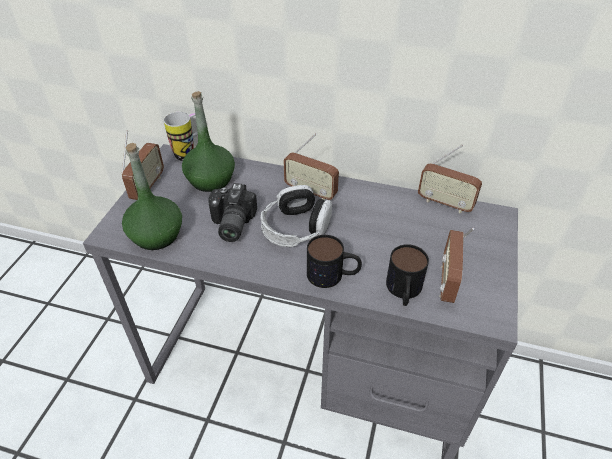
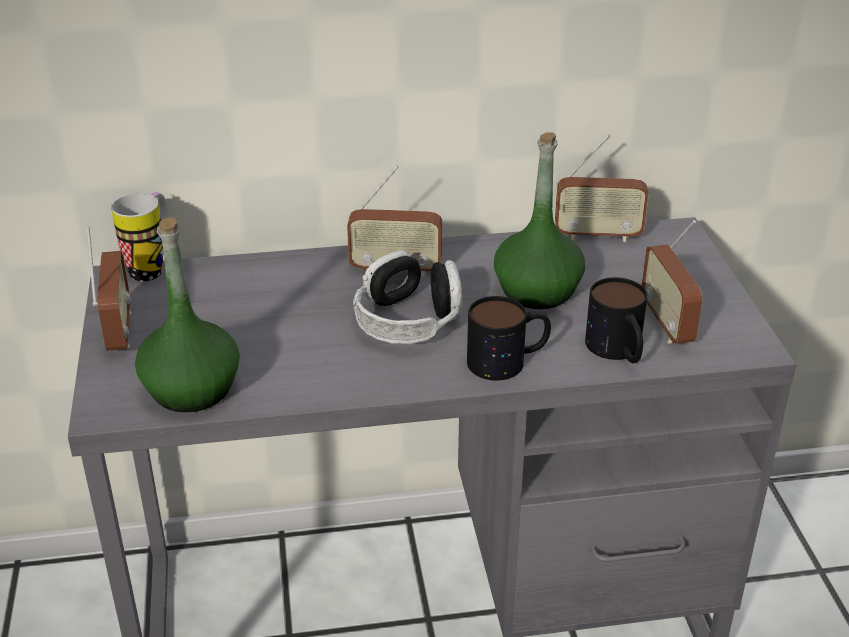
camera: 25 degrees left, 10 degrees down
(210, 180) = (220, 294): green bottle -> green bottle (537, 291)
(230, 224) = (302, 343): camera -> none

